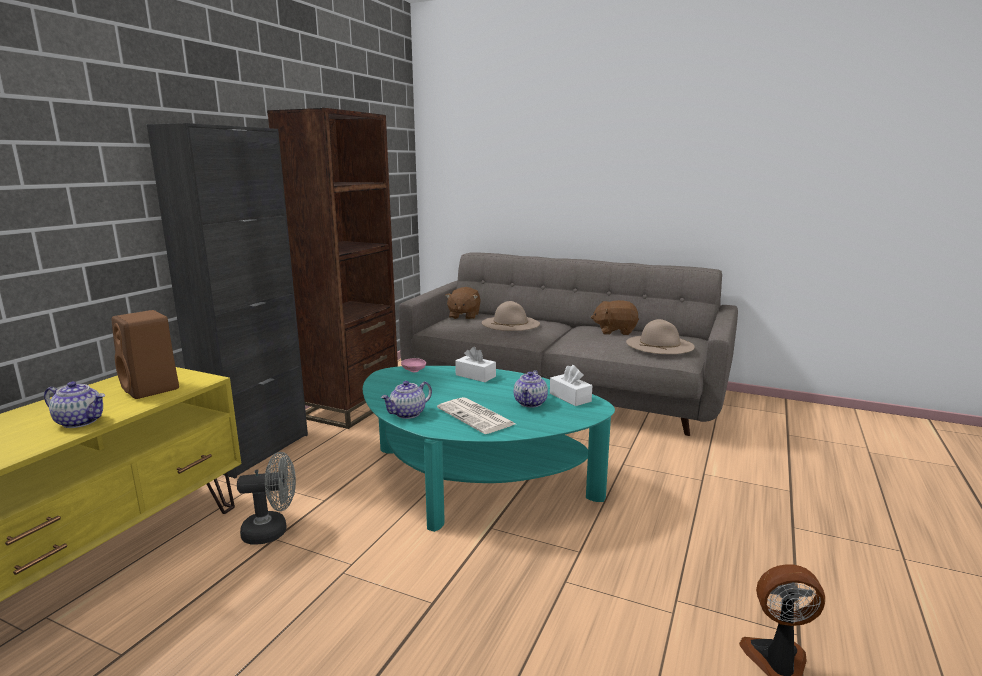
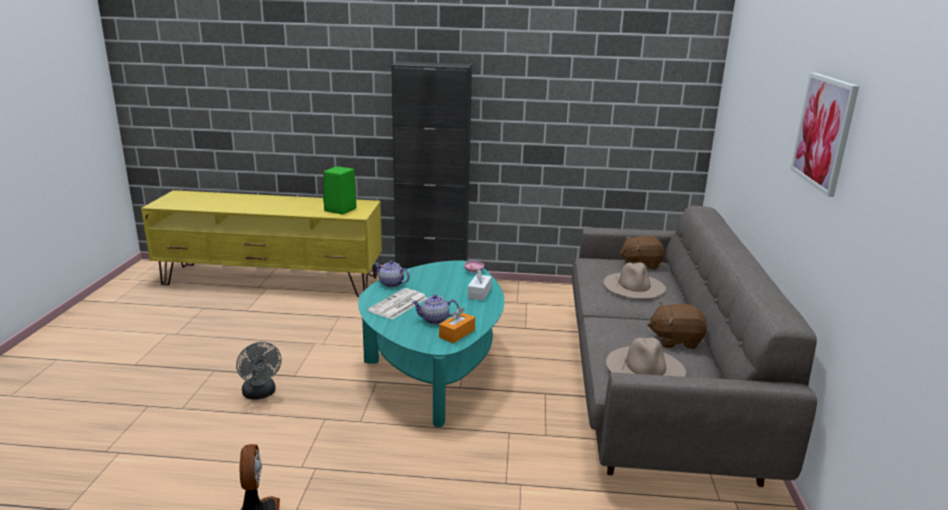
camera: 70 degrees right, 5 degrees up
(81, 421) = (295, 210): teapot -> none
(152, 389) = (340, 210): brown speaker -> green speaker
(272, 531) = (346, 314): grey fan -> grey fan (260, 394)
(351, 406) = (521, 293): brown bookcase -> none
(570, 397) = (457, 334): white tissue box -> orange tissue box
(615, 331) = (675, 340): brown plush toy -> brown plush toy turned 75 degrees counterclockwise
(659, 144) = (824, 132): none -> picture

